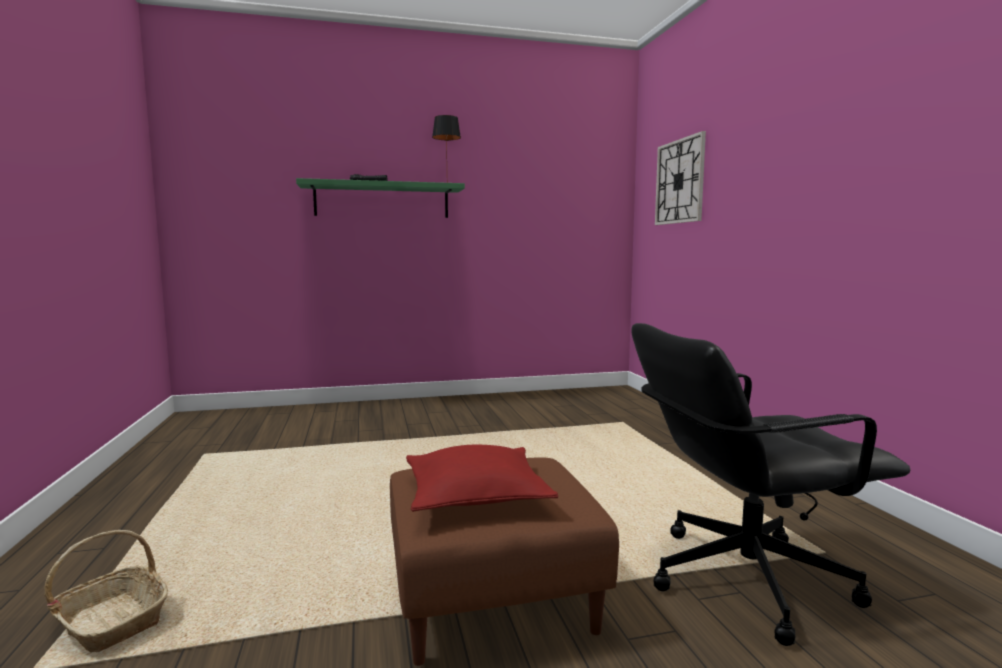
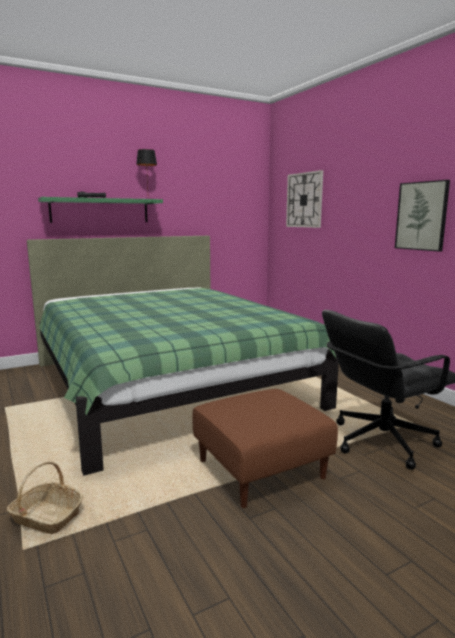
camera: 15 degrees left, 5 degrees up
(436, 445) = (168, 384): none -> green bed
(475, 495) = (257, 414): red pillow -> none
(859, 179) = (422, 216): none -> picture

